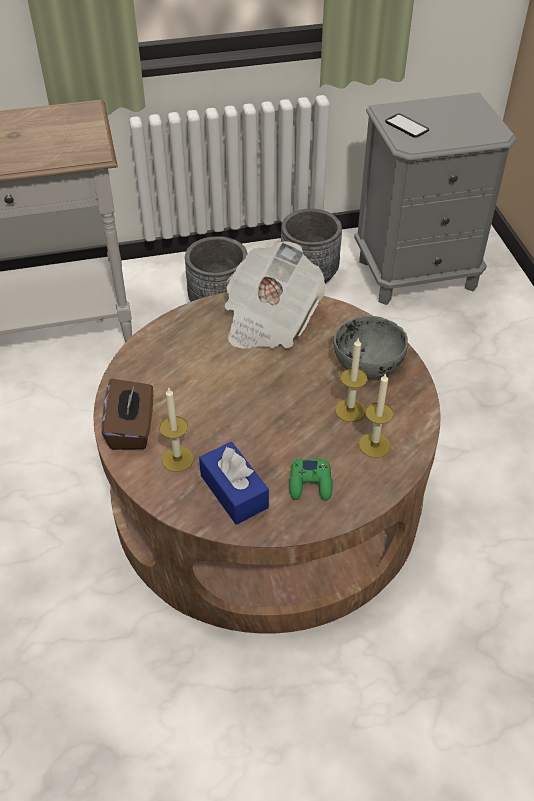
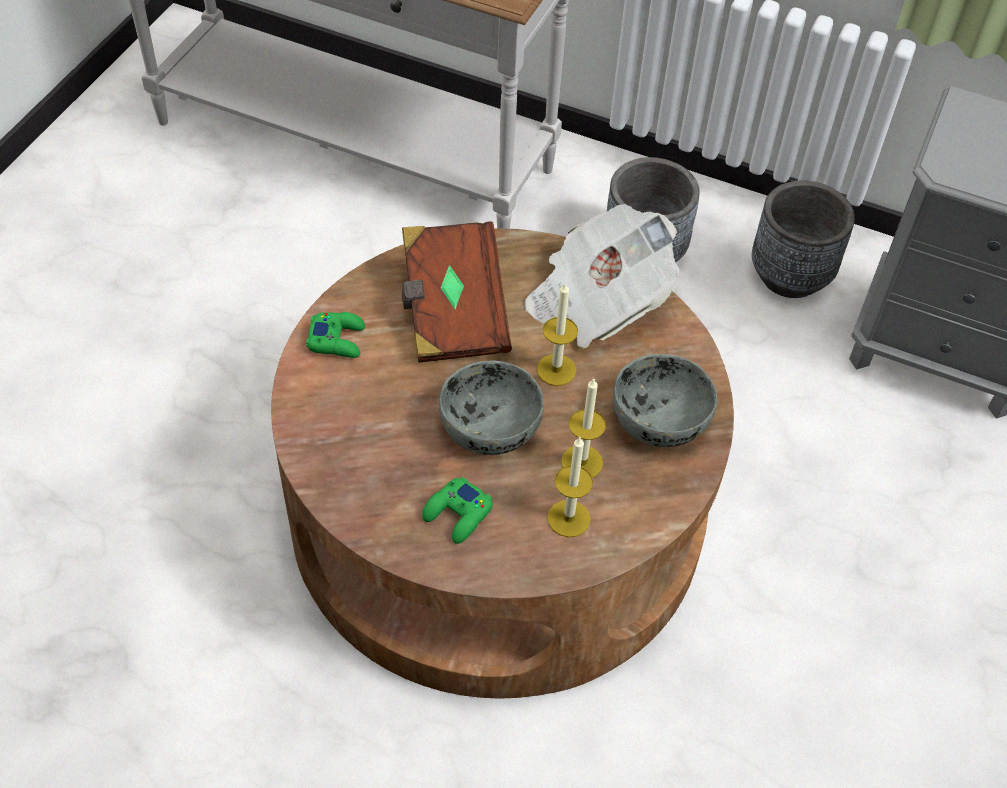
camera: 35 degrees right, 5 degrees up
(132, 429) = (337, 339): brown tissue box -> green game controller
(177, 459) = (351, 400): candle -> candle (556, 370)
(189, 372) = (452, 311): none -> brown book
(234, 491) = (373, 471): blue tissue box -> none
(279, 422) = (491, 426): none -> grey bowl
(406, 126) = (969, 140): phone -> none

